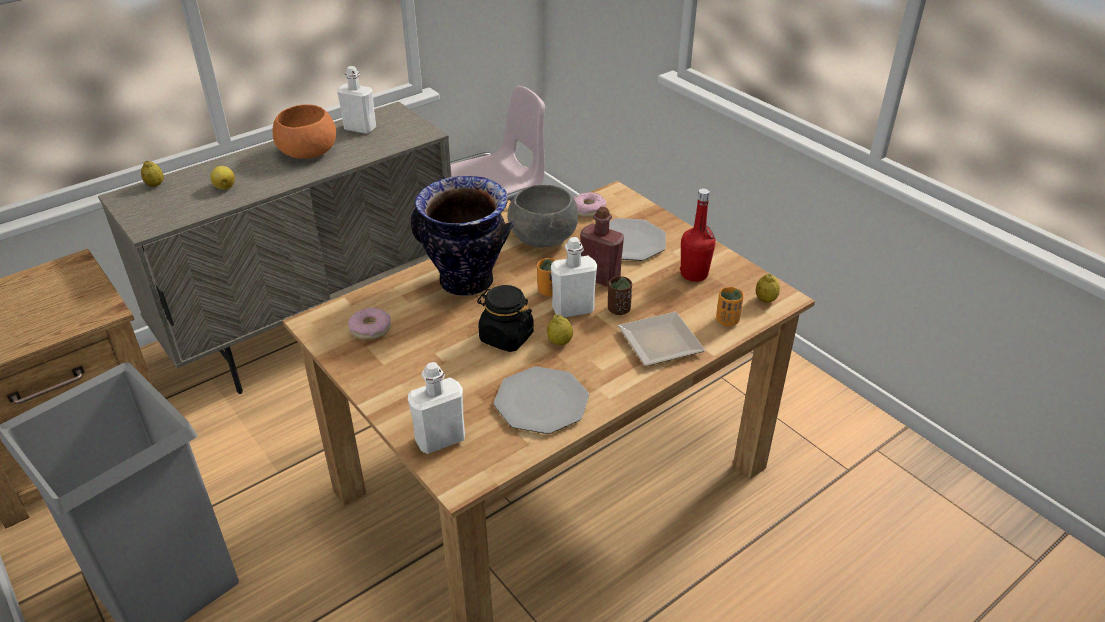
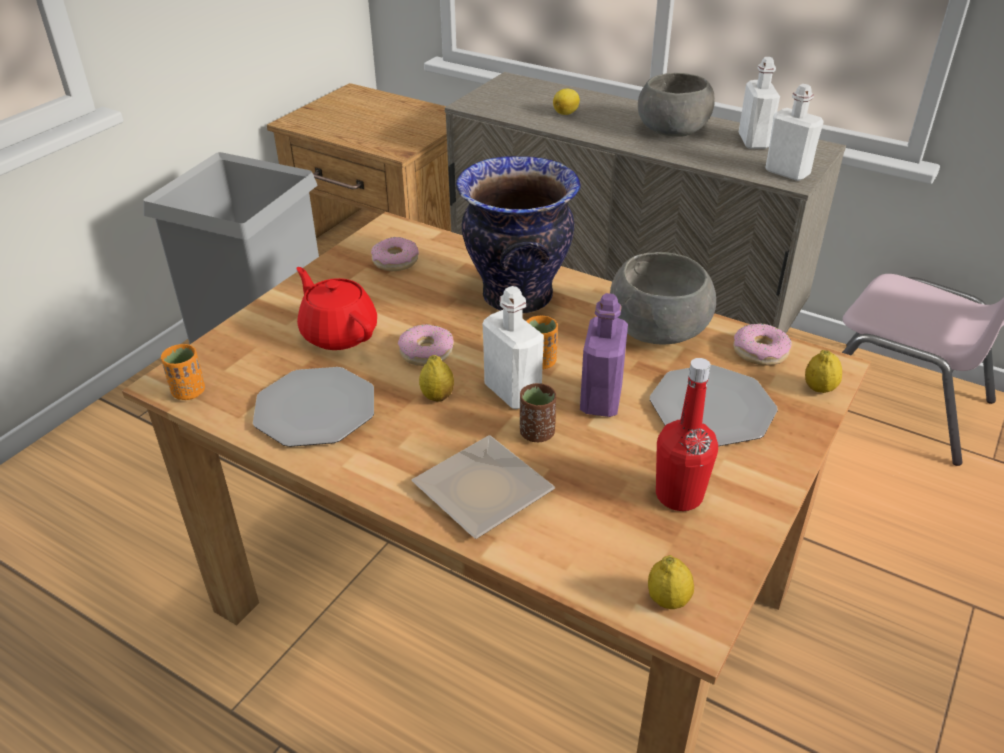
camera: 70 degrees right, 0 degrees up
(155, 185) = (541, 85): lemon -> lemon (819, 389)
(307, 152) = (672, 129): orange bowl -> grey bowl
(440, 439) = (231, 353): white bottle -> white bottle (787, 172)
(452, 376) = (338, 333): none -> red teapot
(506, 337) = (426, 352): black jar -> donut
(600, 277) = (601, 400): red bottle -> purple bottle
(727, 320) = (578, 558): orange cup -> orange cup (189, 392)

